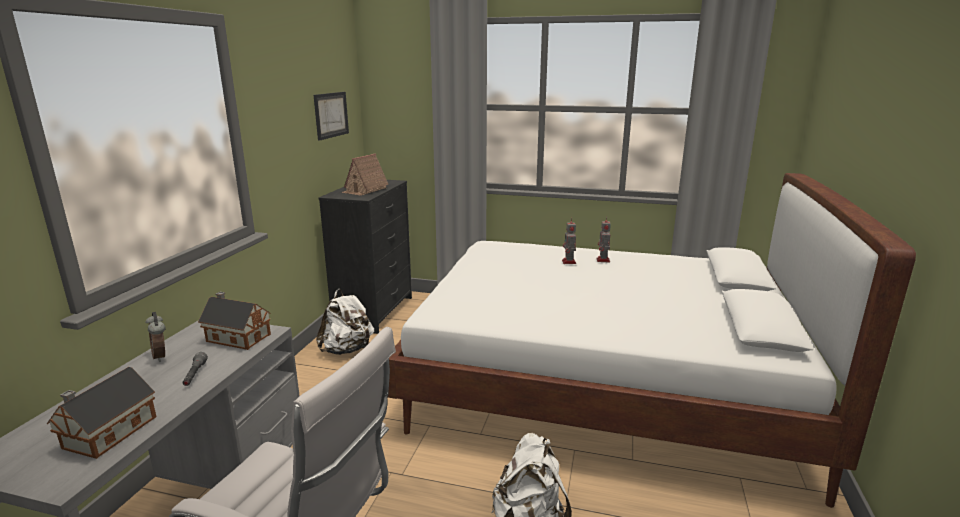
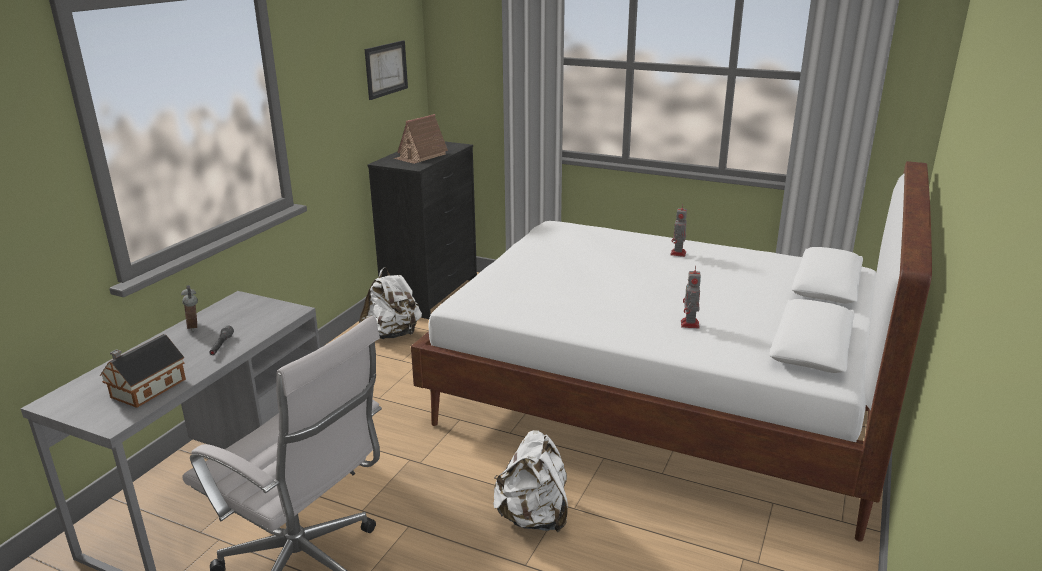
camera: 10 degrees right, 5 degrees up
(237, 337) = (263, 314): toy house -> none
(569, 262) = (636, 254): toy robot -> toy robot (690, 325)

